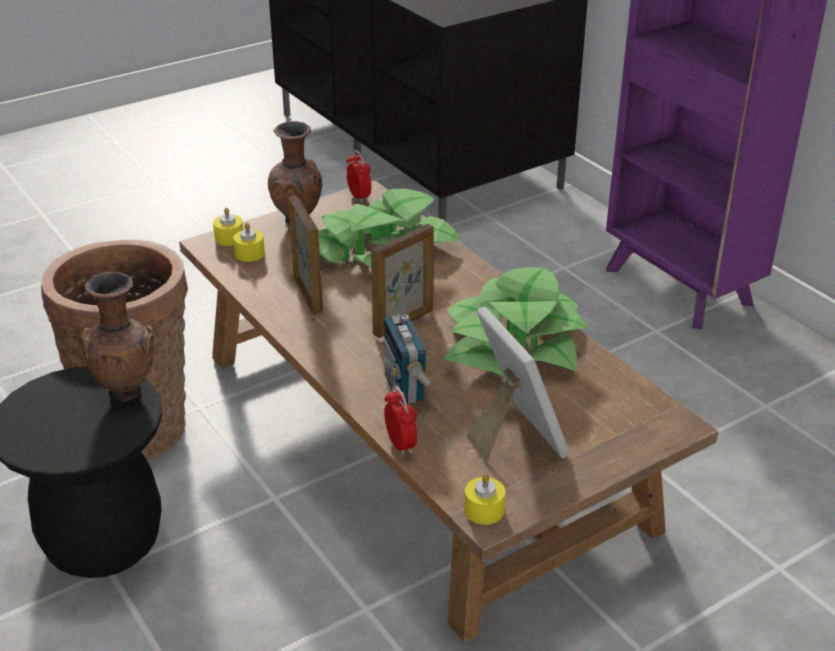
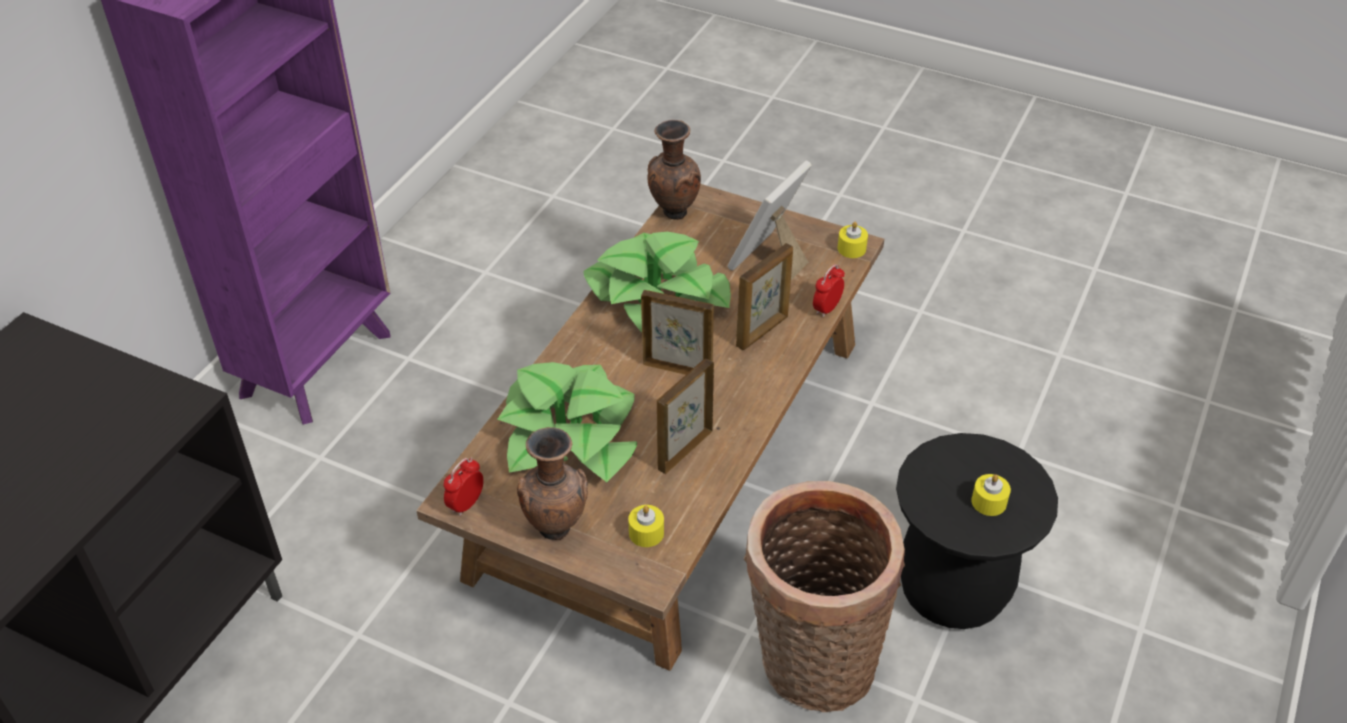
camera: 120 degrees left, 10 degrees up
(127, 392) = (923, 476): brown vase -> brown vase (673, 212)
(229, 238) = (628, 568): yellow candle -> yellow candle (989, 502)
(406, 388) = (763, 331): radio -> picture frame

